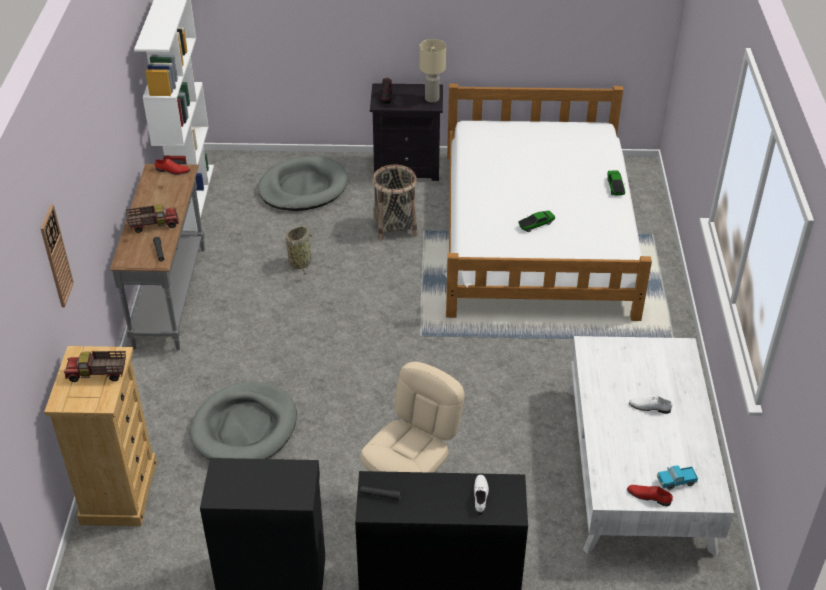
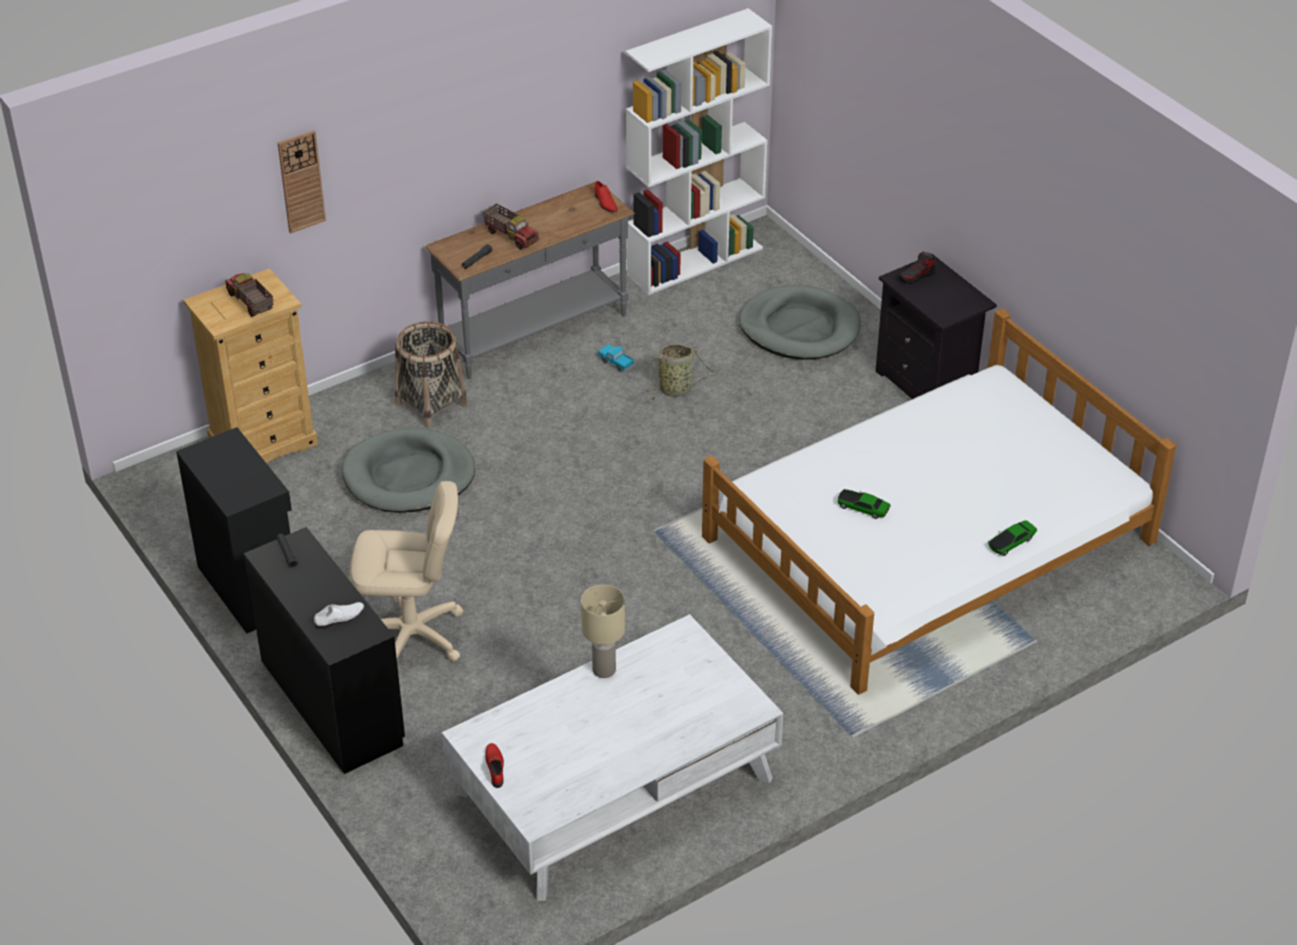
camera: 55 degrees right, 0 degrees up
(395, 226) = (811, 427): basket -> basket (431, 404)
(431, 98) = (956, 309): beige table lamp -> beige table lamp (604, 669)
(649, 407) = (631, 717): white shoe -> none
(676, 482) = (534, 780): toy truck -> toy truck (615, 363)

